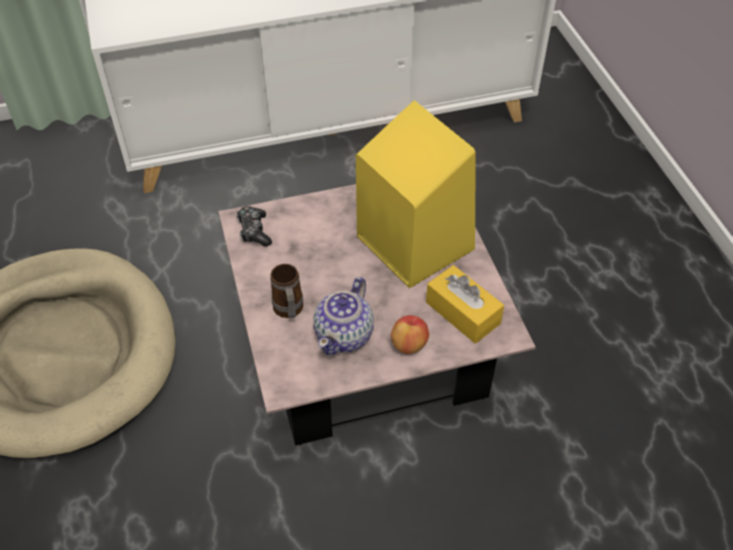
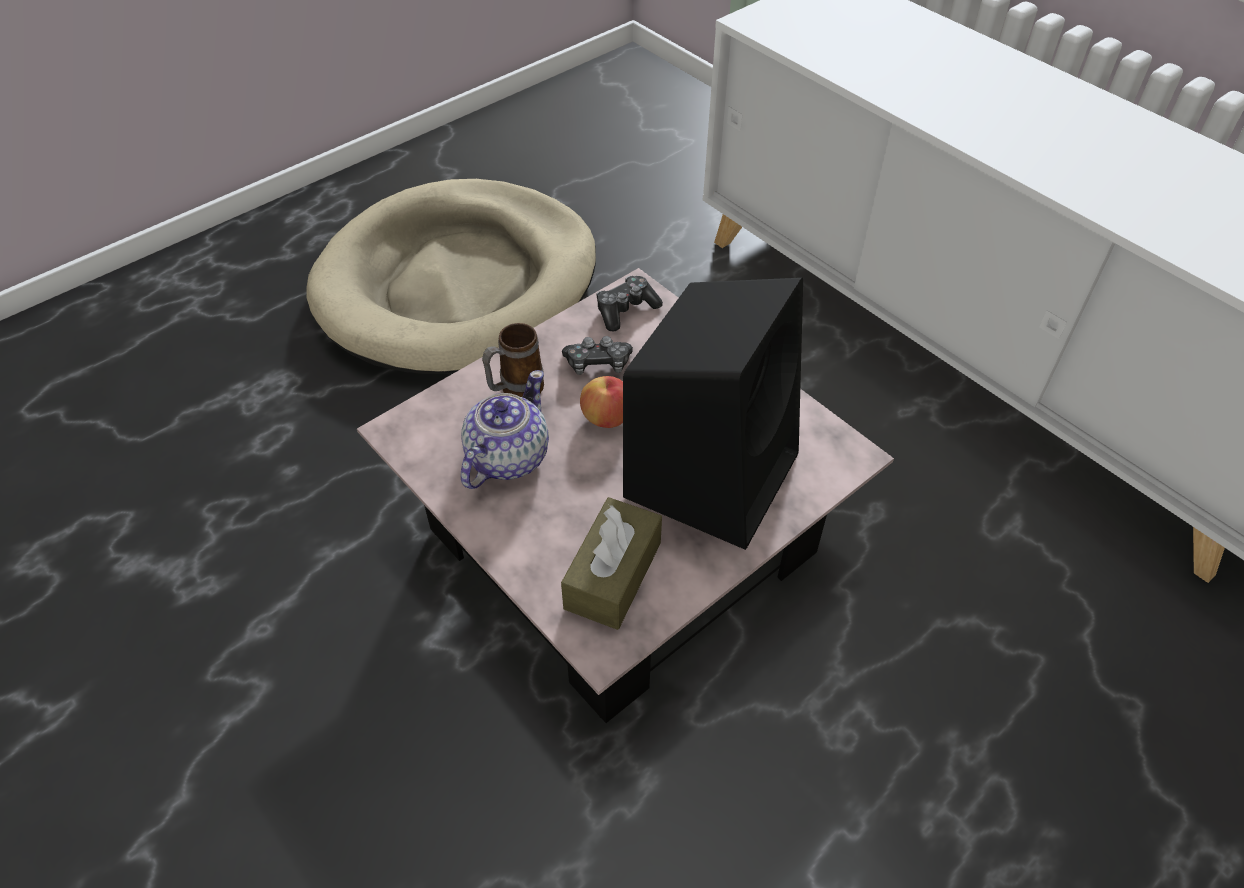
camera: 65 degrees right, 0 degrees up
(293, 262) = (598, 364): none -> game controller
(345, 334) = (506, 458): teapot -> teapot turned 120 degrees clockwise
(409, 344) = (523, 531): apple -> apple (607, 418)
(412, 241) = (712, 471): yellow speaker -> black speaker
(462, 313) = (613, 575): yellow tissue box -> brown tissue box

